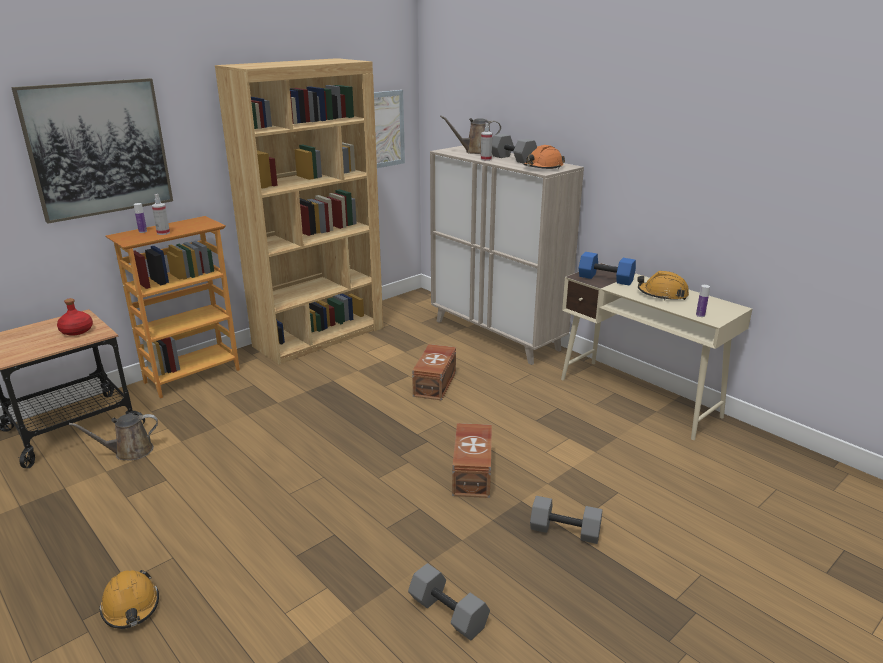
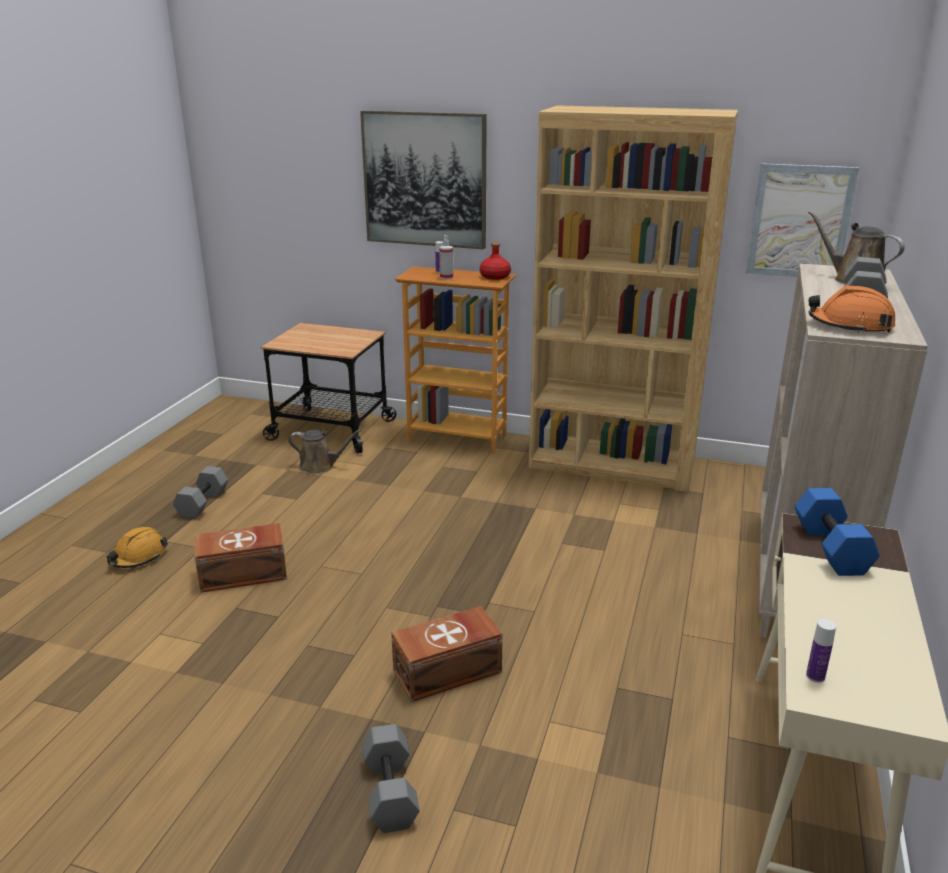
camera: 60 degrees right, 0 degrees up
(77, 331) = (342, 343): red bottle -> red bottle (495, 277)
(130, 452) = (320, 466): brown watering can -> brown watering can turned 150 degrees clockwise
(436, 383) = (610, 575): brown storage box -> brown storage box (244, 574)
(449, 613) = (200, 738): grey dumbbell -> grey dumbbell (203, 504)
(486, 159) = (821, 292): spray bottle -> none
(662, 294) = (850, 617): orange hard hat -> none

